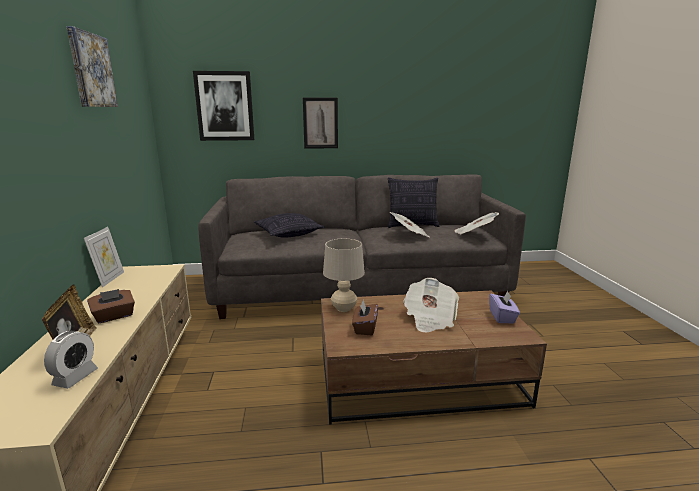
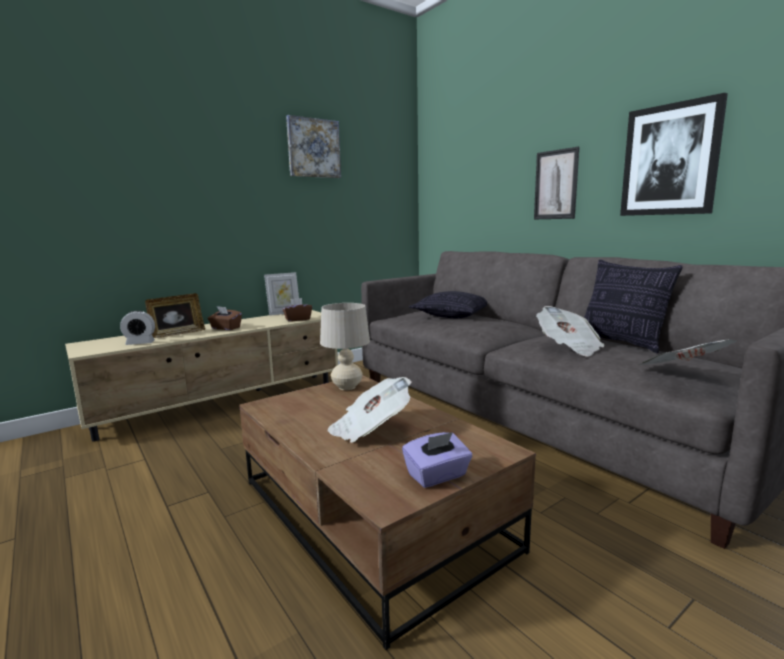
camera: 60 degrees right, 5 degrees down
(225, 106) = (466, 174): picture -> picture (670, 160)
(365, 328) = (311, 404): brown tissue box -> brown tissue box (297, 319)

